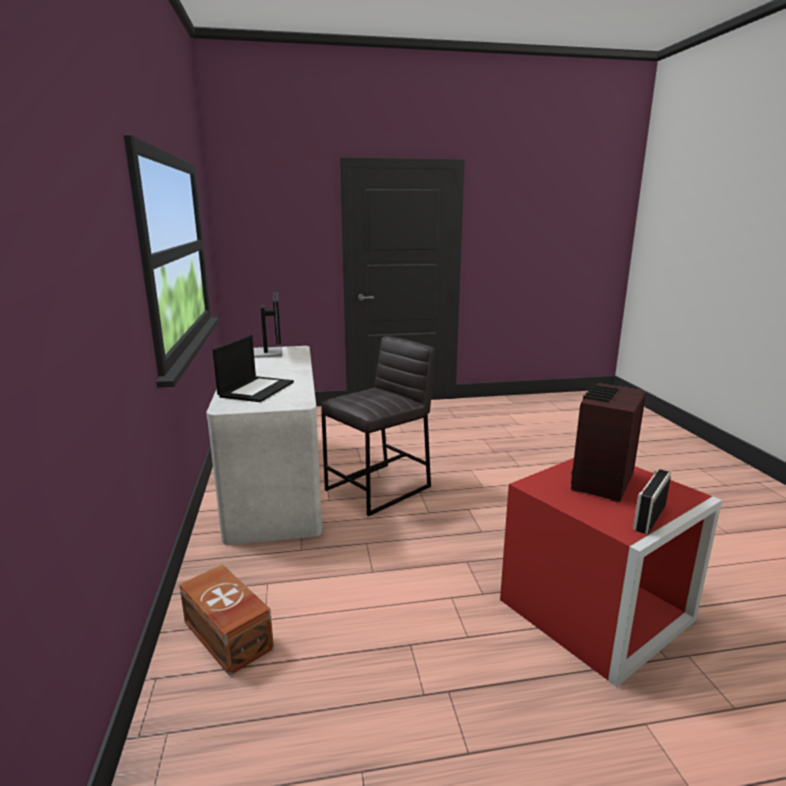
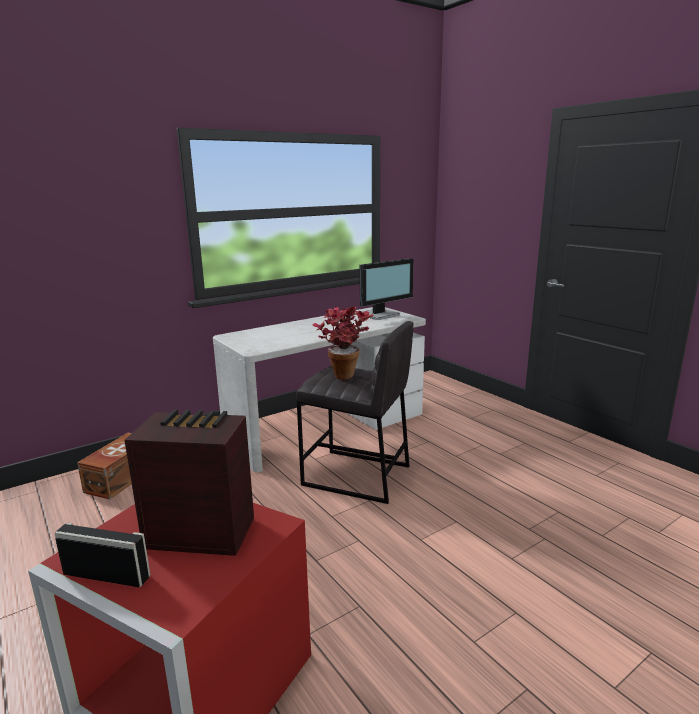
camera: 65 degrees right, 0 degrees up
(256, 389) = (276, 333): laptop -> none
(367, 397) = (343, 374): none -> potted plant

